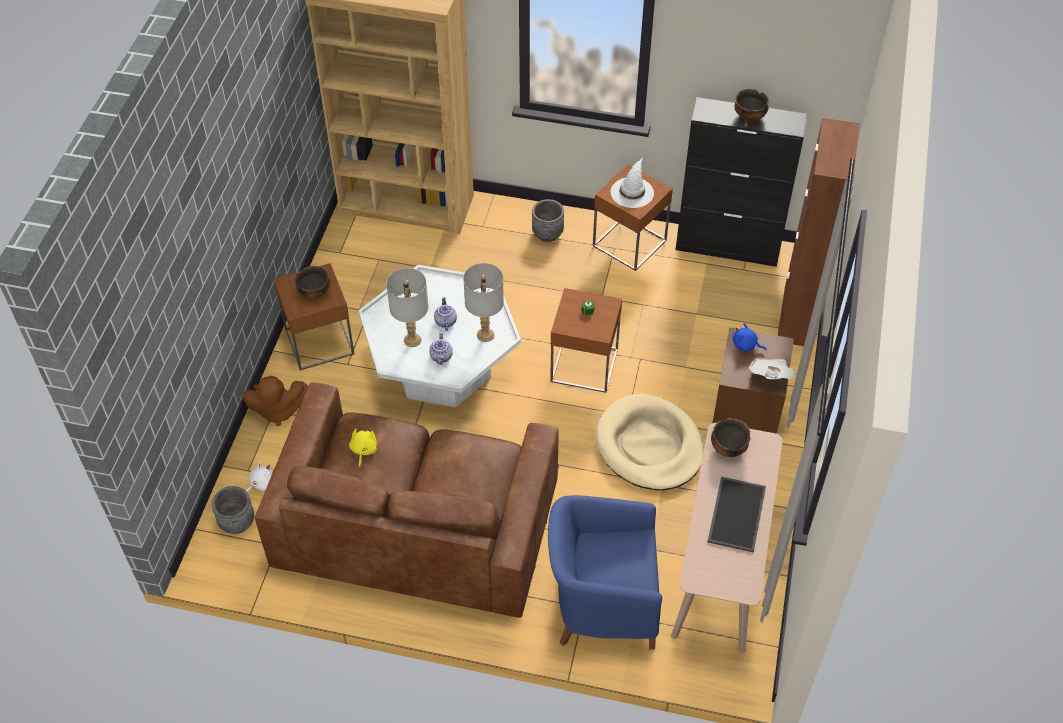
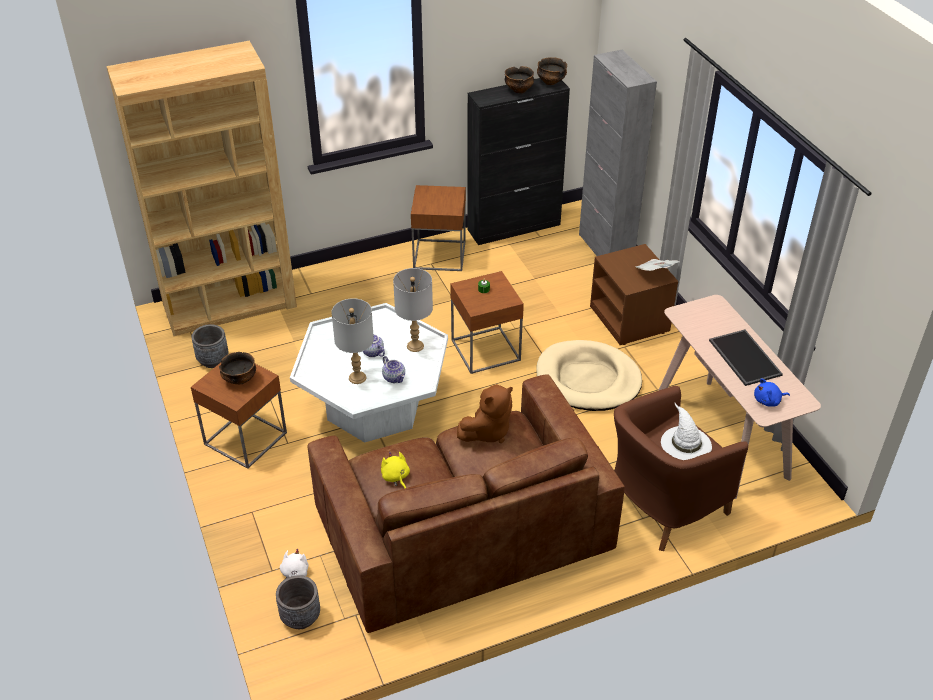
camera: 35 degrees left, 10 degrees down
(278, 410) = (256, 509): brown plush toy -> brown plush toy (487, 431)
(547, 233) = (369, 276): grey planter -> grey planter (213, 360)
(602, 605) = (662, 505): blue armchair -> brown armchair
(632, 192) = (437, 201): white hat -> white hat (685, 443)
(728, 448) = (692, 319): bowl -> bowl (550, 82)
(746, 345) = (618, 262): blue plush toy -> blue plush toy (768, 401)
(796, 316) = (605, 249): brown cabinet -> grey cabinet

